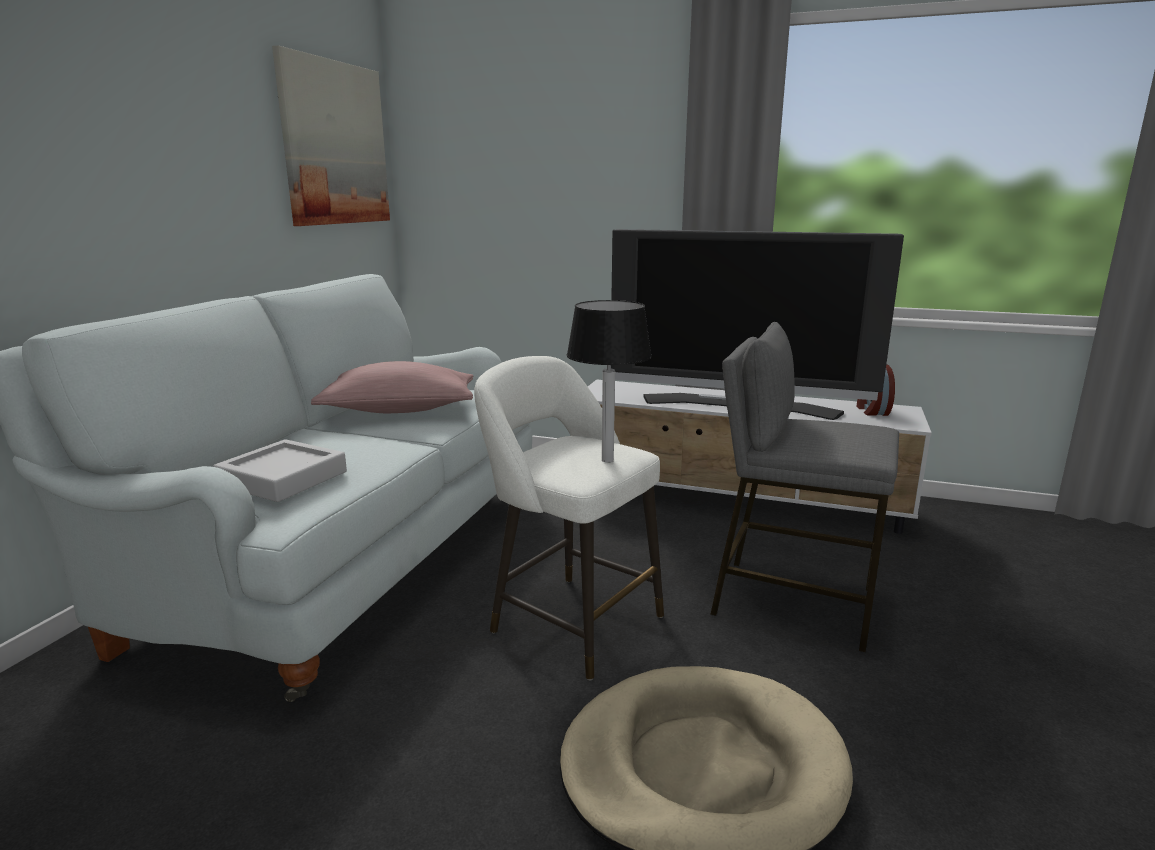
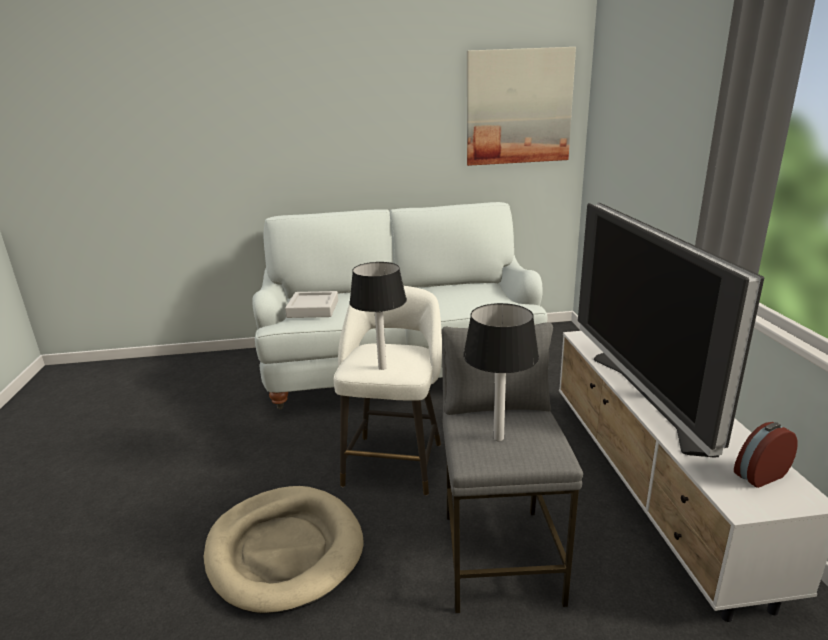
camera: 65 degrees right, 5 degrees up
(399, 410) = (435, 296): pink pillow -> none
(839, 437) = (498, 438): none -> table lamp

